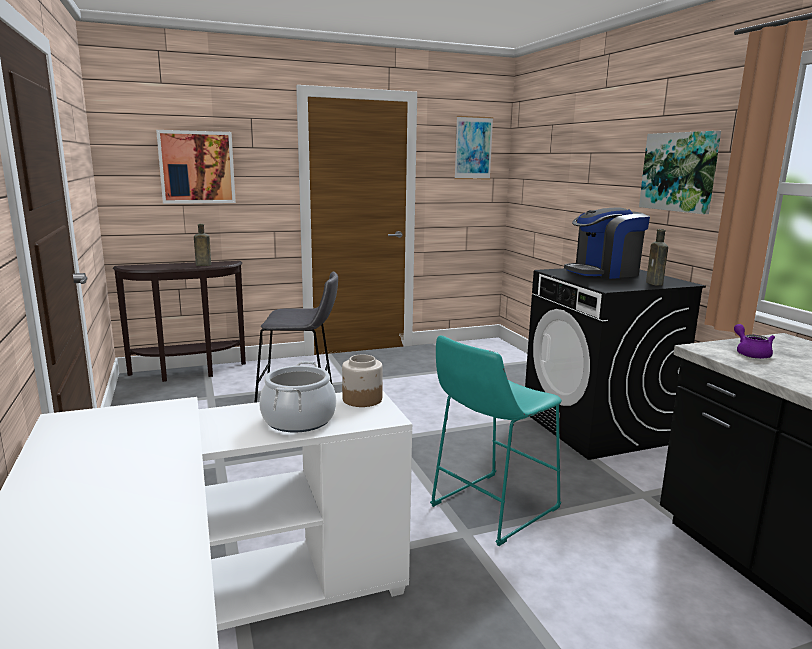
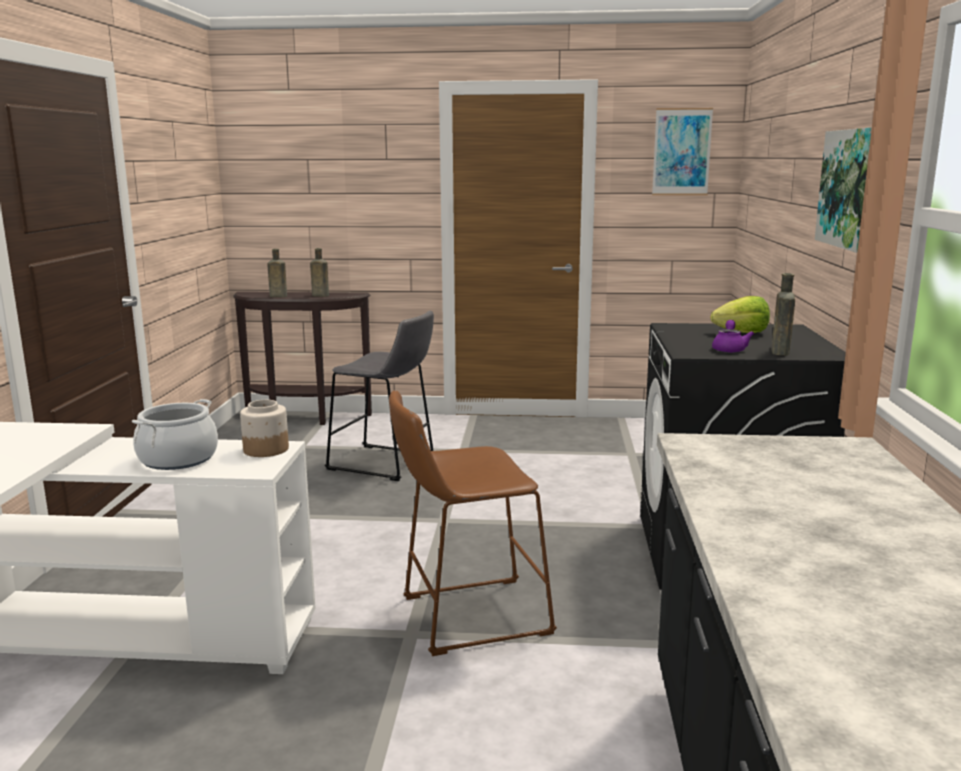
camera: 25 degrees right, 0 degrees up
(164, 267) = (277, 296): none -> brown bottle
(197, 167) = (324, 183): picture -> none
(490, 509) = (467, 616): turquoise stool -> brown stool
(604, 273) = (742, 333): coffee machine -> lettuce
(751, 353) = (740, 455): purple teapot -> purple teapot (729, 349)

